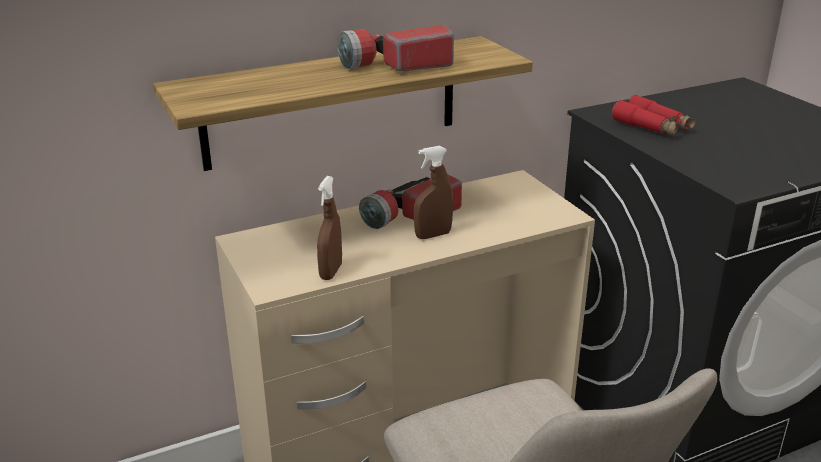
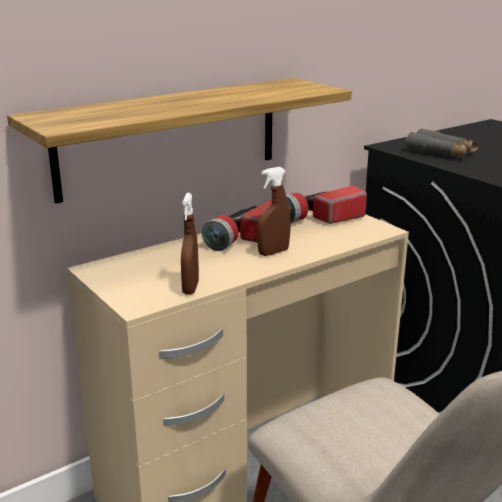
camera: 10 degrees left, 5 degrees down
(396, 65) = (233, 96): flashlight -> flashlight (320, 218)
(652, 127) = (441, 153): red binoculars -> grey binoculars

